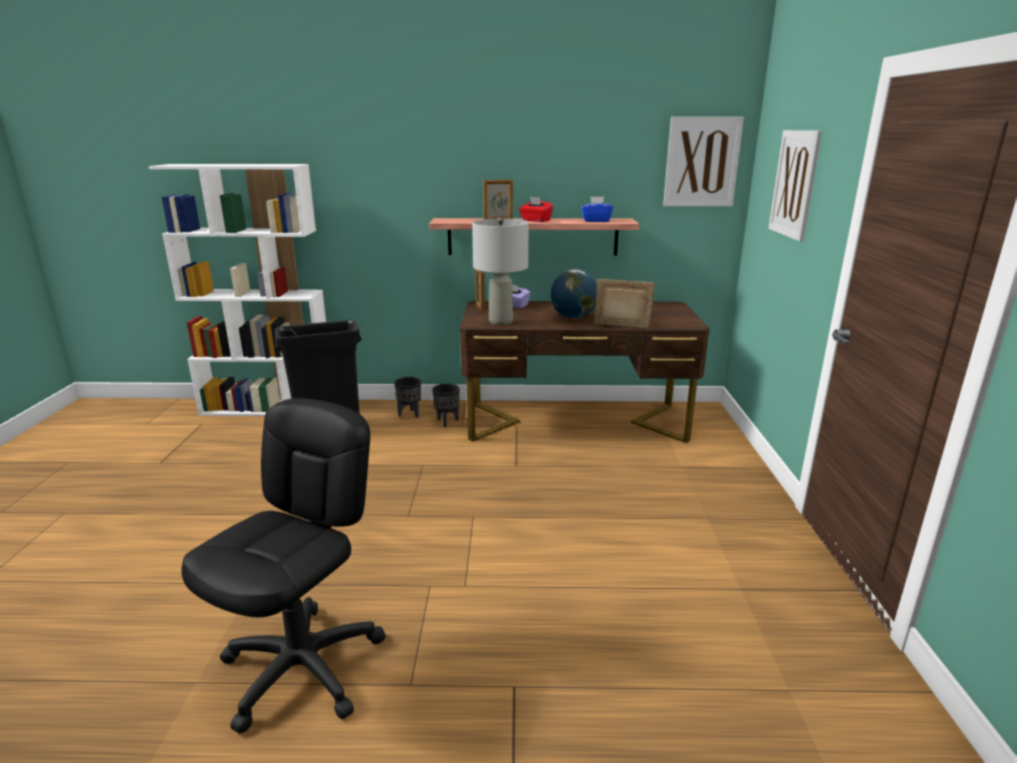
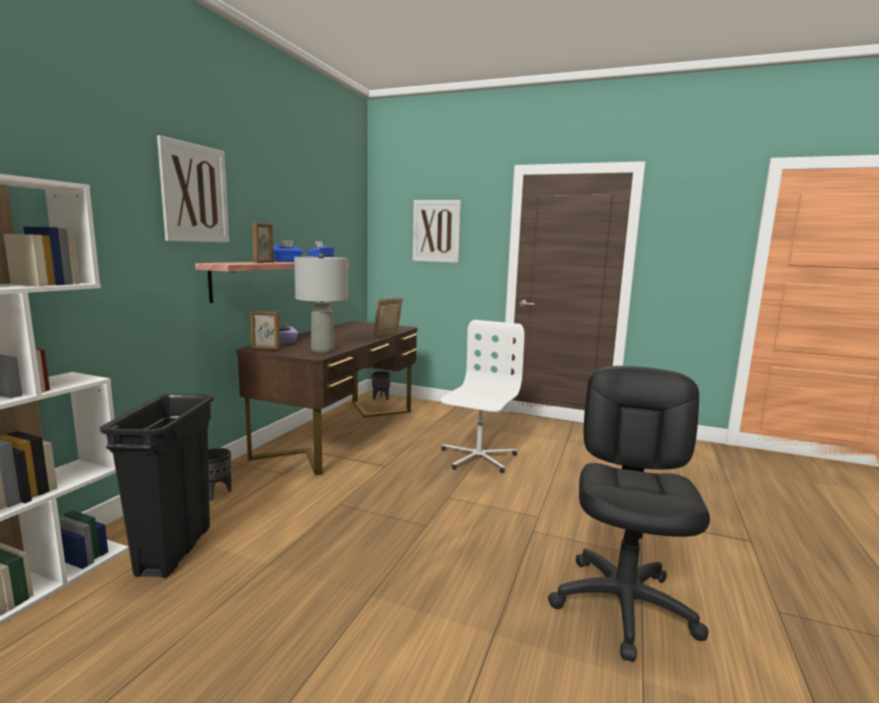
camera: 70 degrees left, 10 degrees down
(303, 667) = (623, 605): black office chair -> black office chair turned 60 degrees clockwise
(446, 422) = (264, 478): black planter -> black planter (380, 398)
(535, 220) = (287, 261): red tissue box -> blue tissue box
(573, 317) = (345, 338): globe -> none
(593, 517) = (477, 457): none -> white office chair
(702, 162) = (350, 219): picture -> picture (195, 193)

